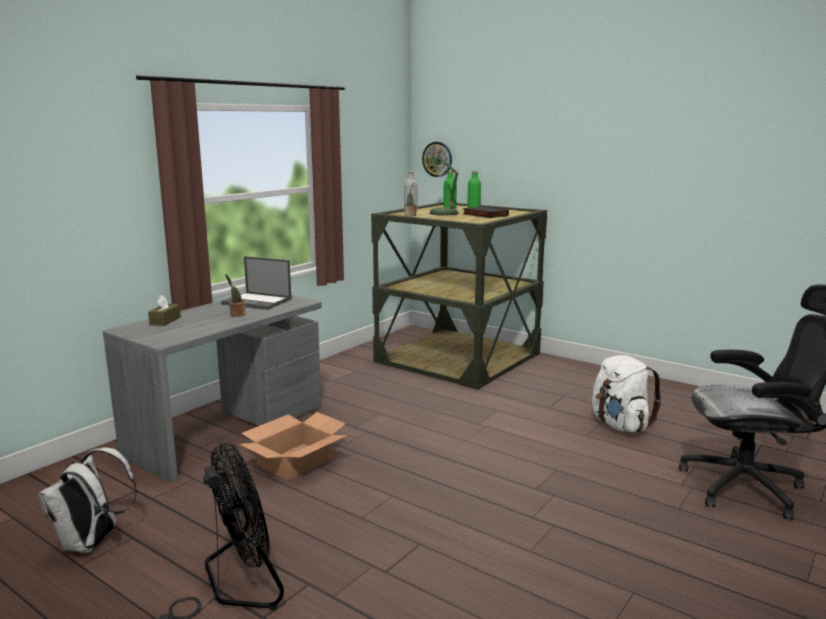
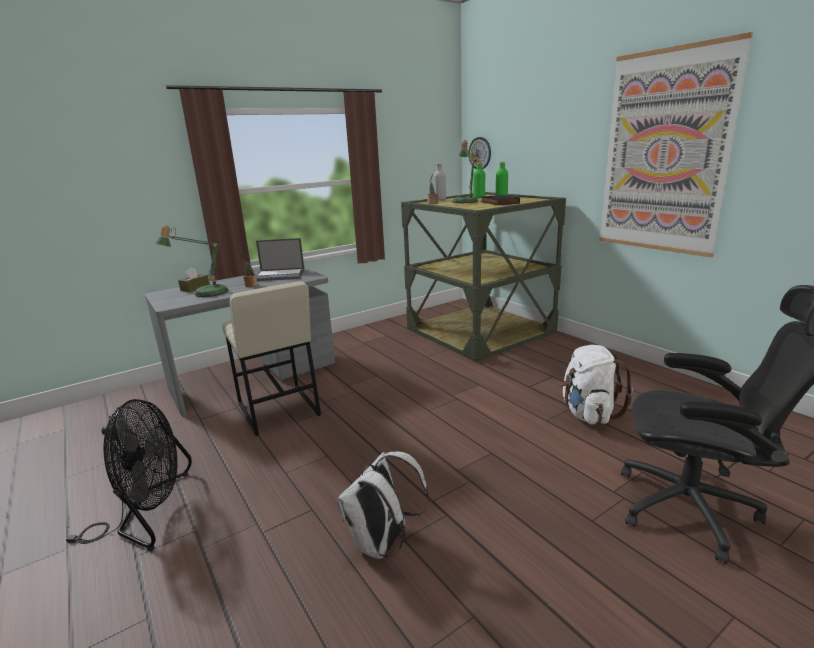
camera: 20 degrees right, 5 degrees up
(92, 543) = (89, 459): white backpack -> white backpack (383, 544)
(191, 326) = (205, 293): none -> table lamp
(257, 301) = (280, 275): laptop -> laptop turned 45 degrees counterclockwise
(295, 461) = (279, 410): cardboard box -> beige chair
(649, 170) = (664, 153): none -> picture

